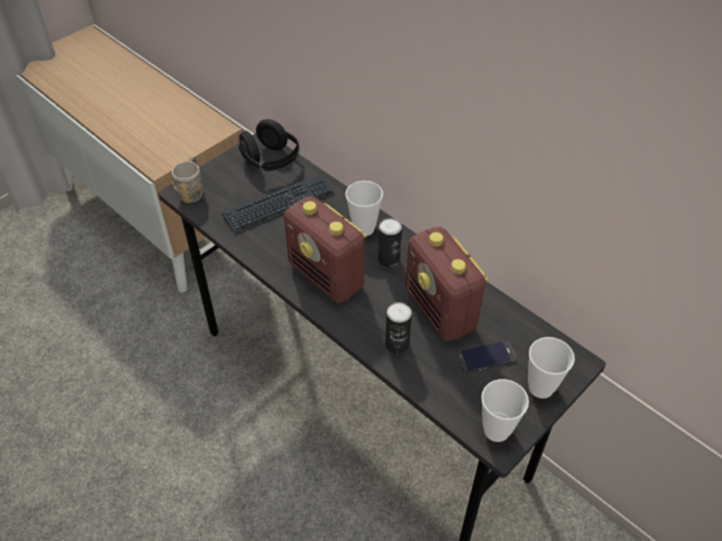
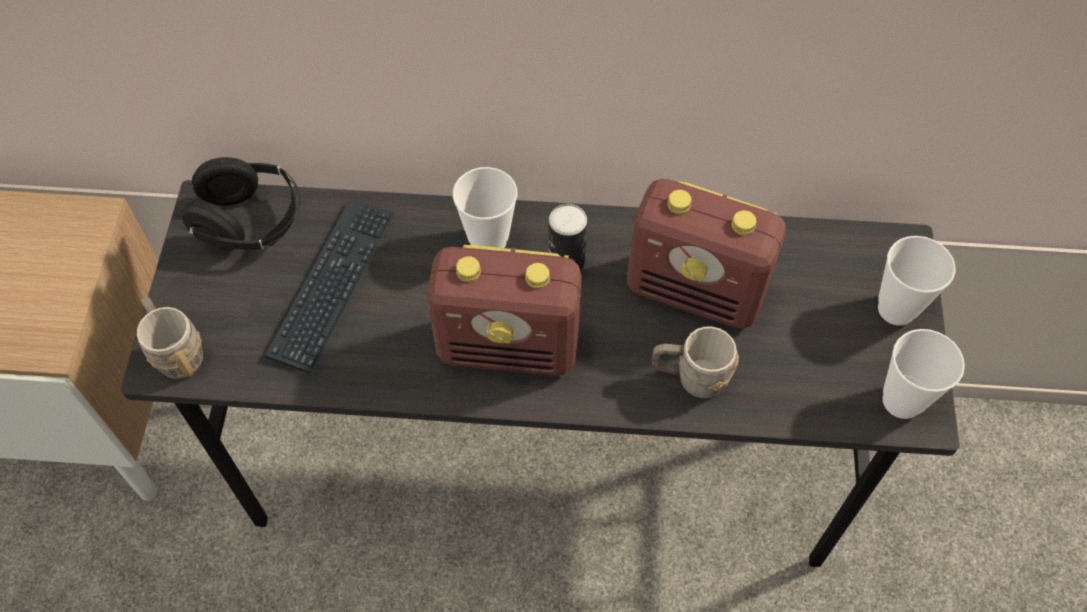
camera: 40 degrees left, 10 degrees up
(397, 345) = (690, 377): can -> grey mug
(485, 357) = (804, 315): phone -> none

